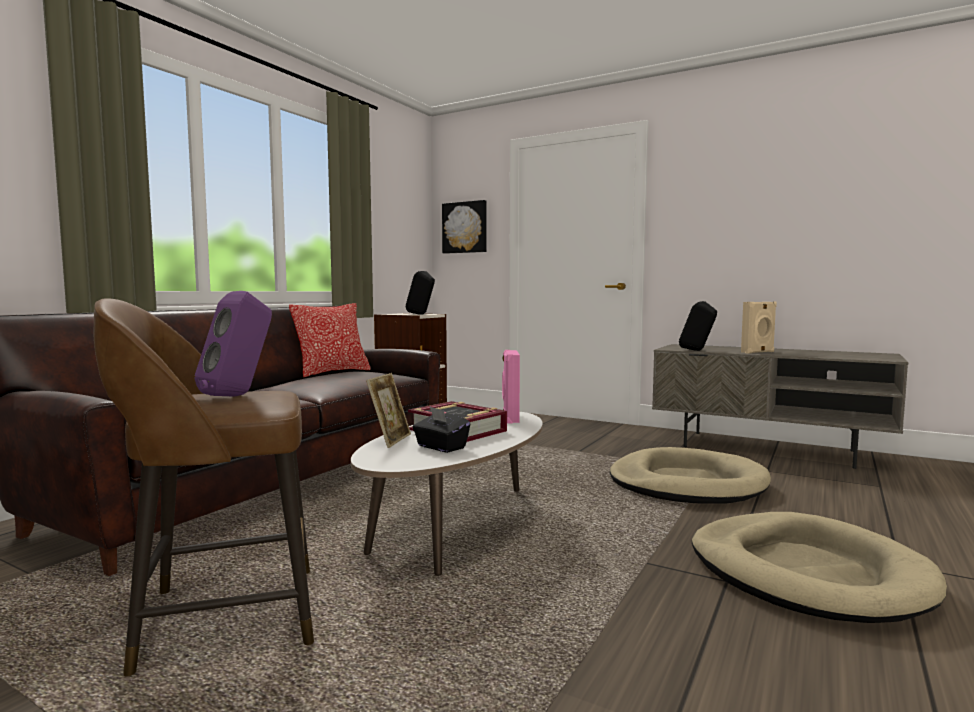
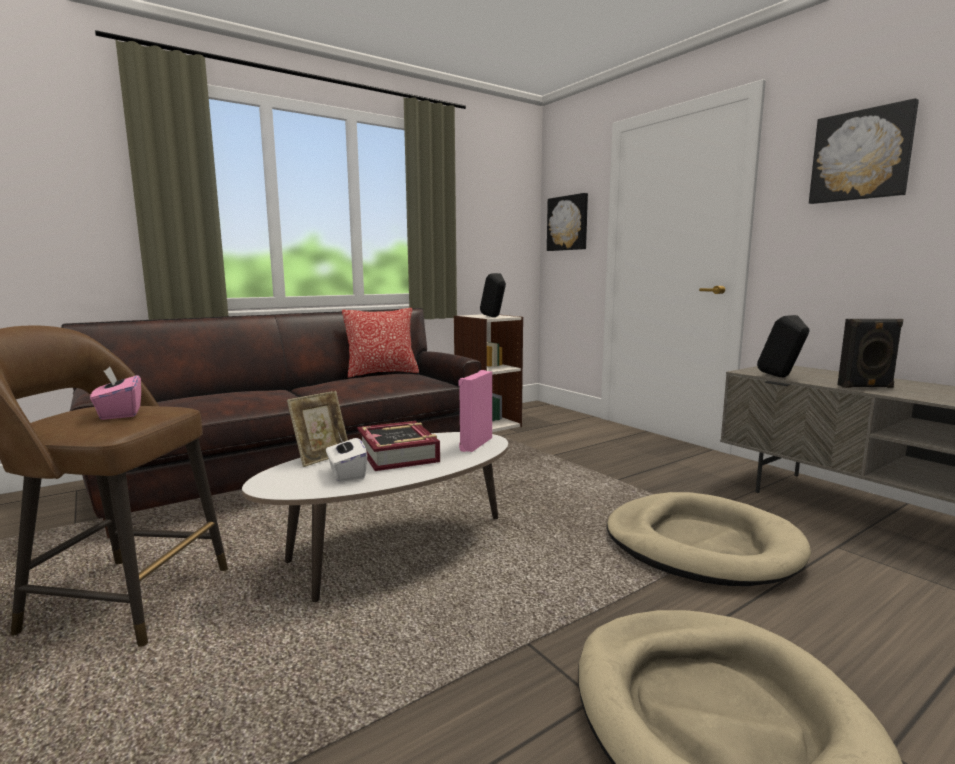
camera: 25 degrees right, 5 degrees up
(239, 395) = (120, 413): purple speaker -> pink tissue box
(441, 447) = (346, 473): black tissue box -> white tissue box
(725, 184) = (861, 155): none -> picture
(758, 352) = (866, 387): beige speaker -> black speaker

